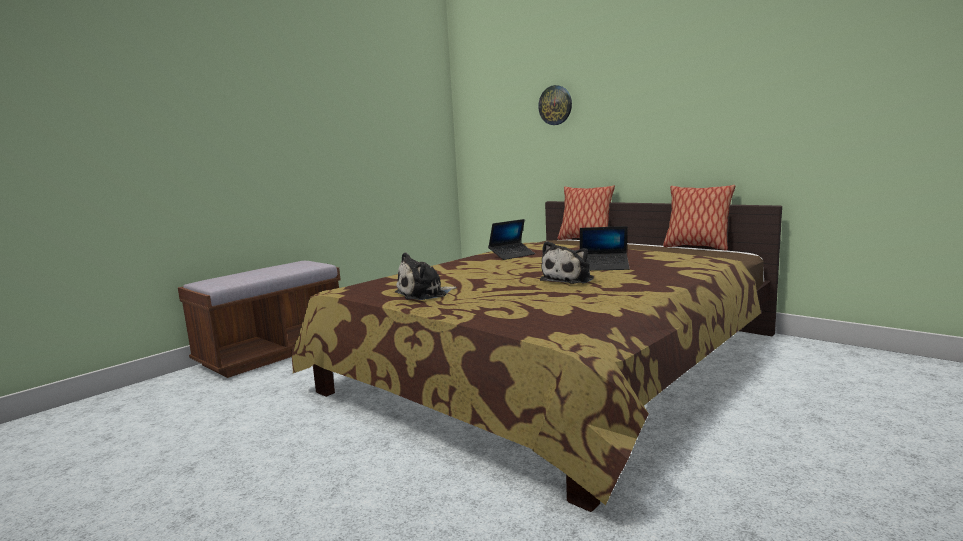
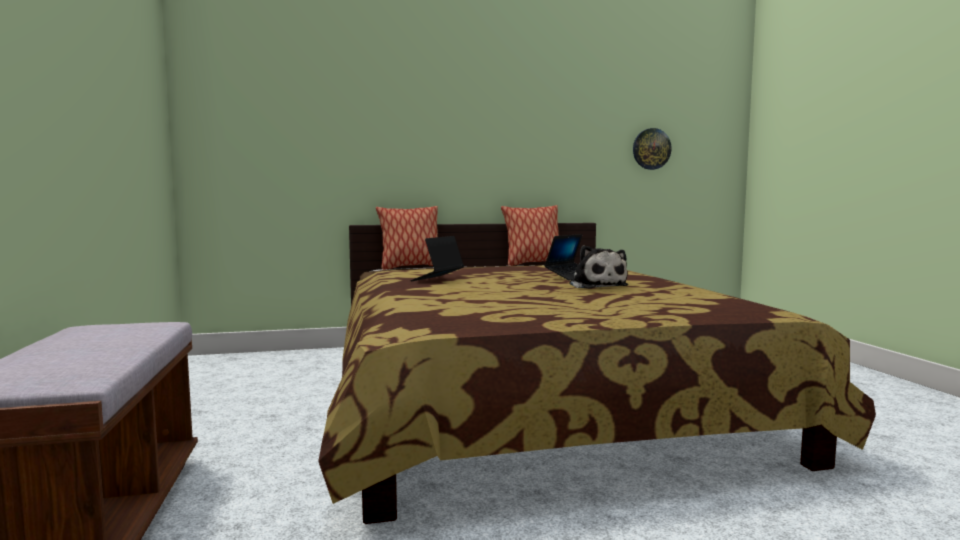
camera: 55 degrees left, 5 degrees down
(424, 294) = (548, 313): plush toy -> none
(512, 255) = (437, 279): laptop -> laptop turned 150 degrees counterclockwise
(555, 105) = (357, 110): wall clock -> wall clock (651, 149)

